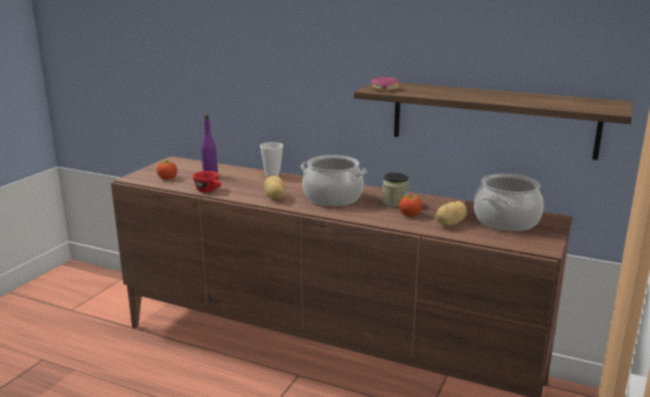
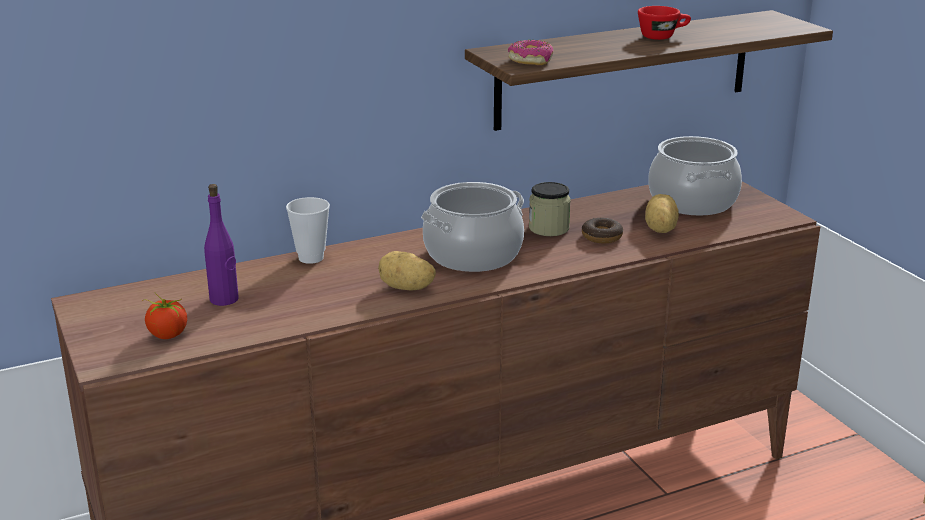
camera: 50 degrees left, 5 degrees up
(209, 191) = (292, 321): red cup -> red cup (662, 36)
(410, 215) = (601, 237): tomato -> donut

